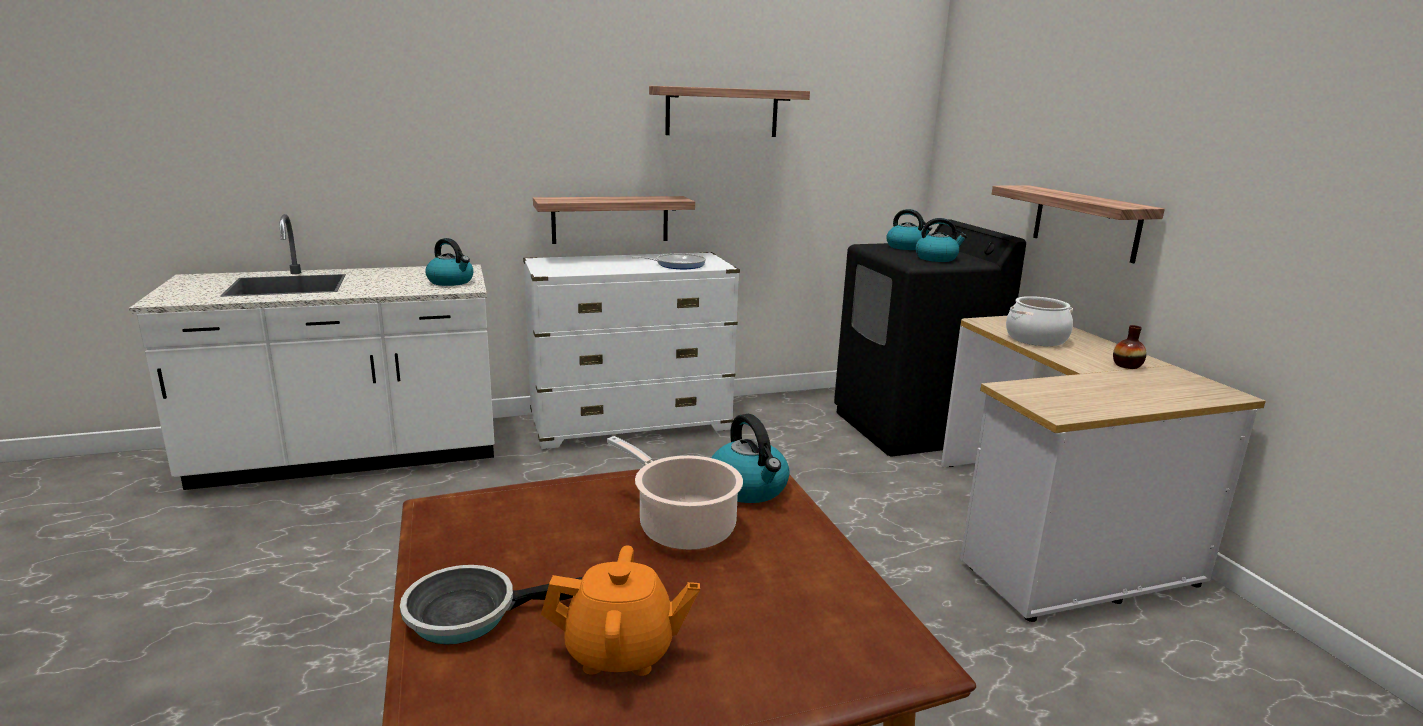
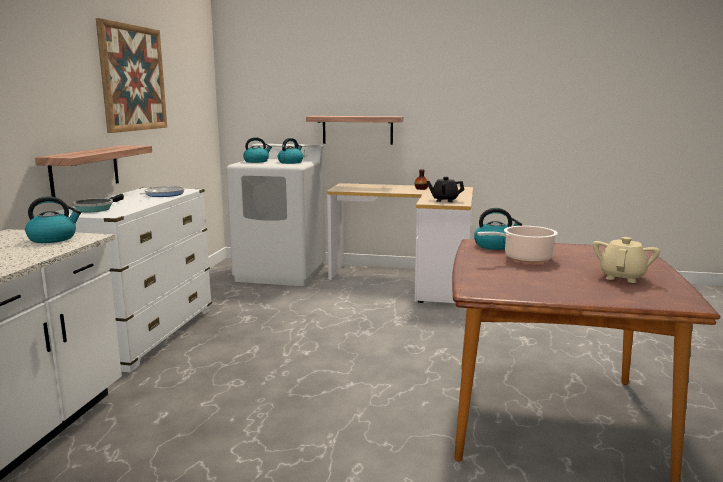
camera: 60 degrees left, 5 degrees down
(471, 613) = (587, 293): frying pan -> frying pan (96, 208)
(621, 652) = (622, 277): orange teapot -> beige teapot
(722, 112) = (133, 78): shelf -> picture
(911, 427) = (281, 273): black washing machine -> white washing machine
(1036, 339) = (373, 189): cooking pot -> none
(1059, 397) = (444, 200): none -> black teapot

